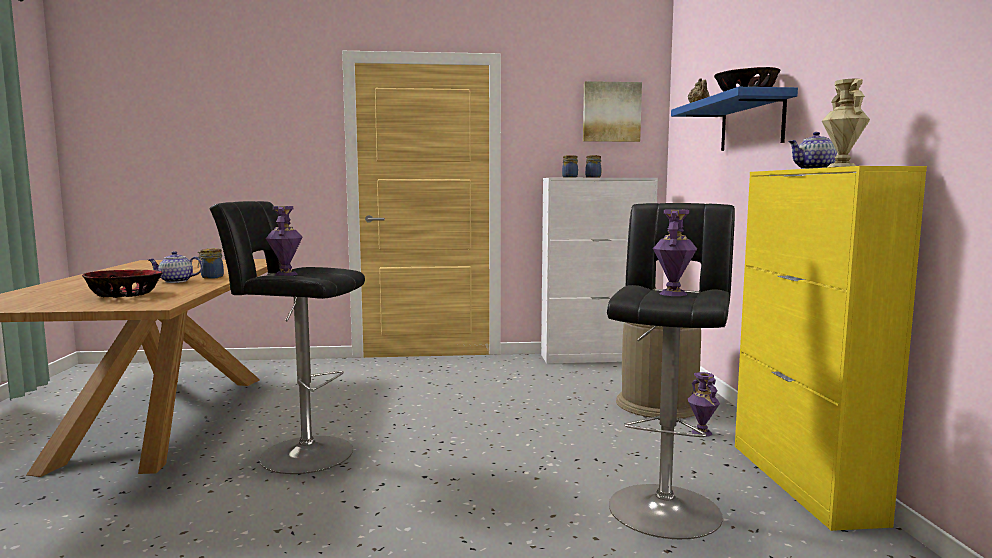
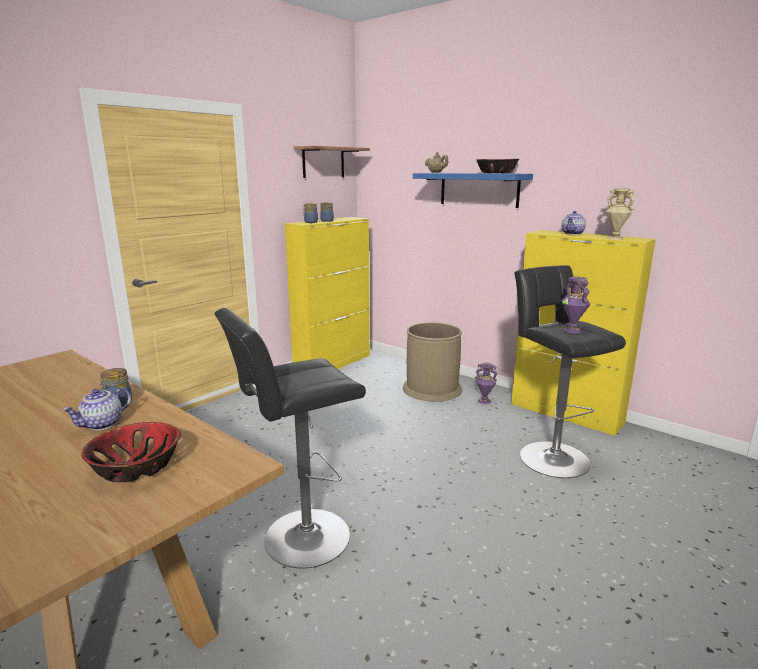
camera: 45 degrees left, 10 degrees up
(286, 274) = (288, 382): purple vase -> none
(596, 358) = (333, 363): white cabinet -> yellow cabinet
(611, 112) = (323, 162): picture -> shelf

